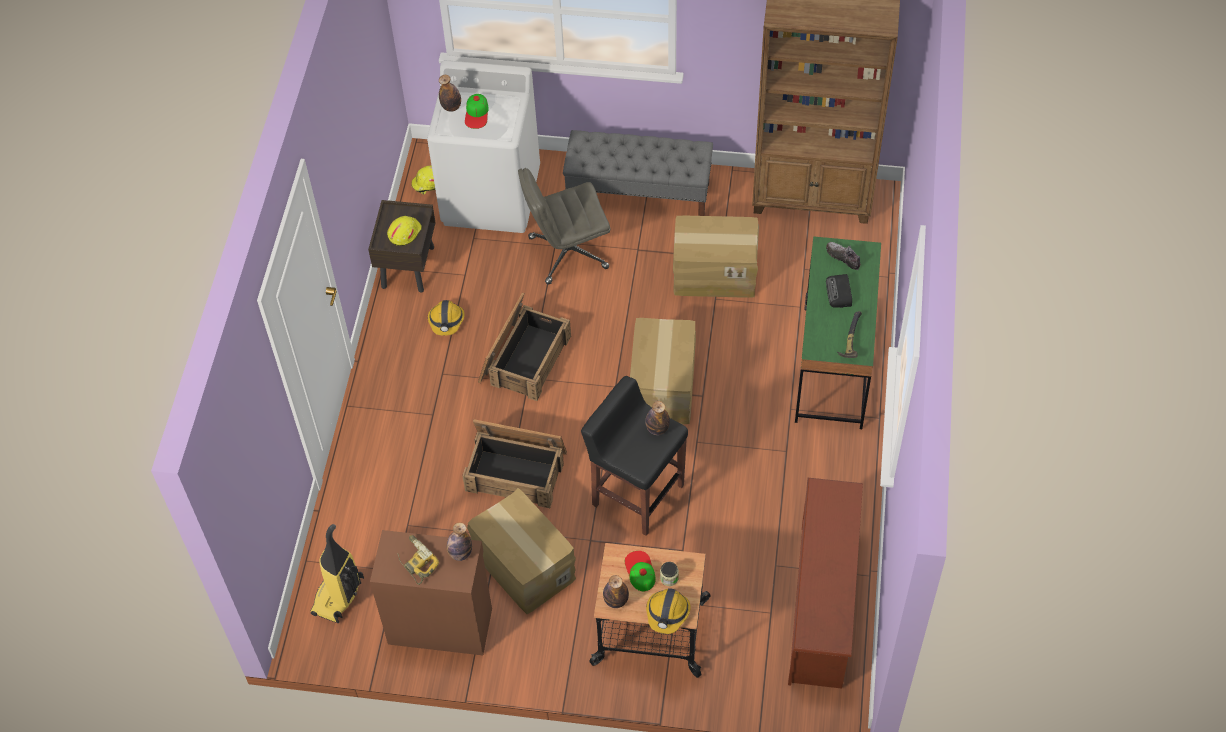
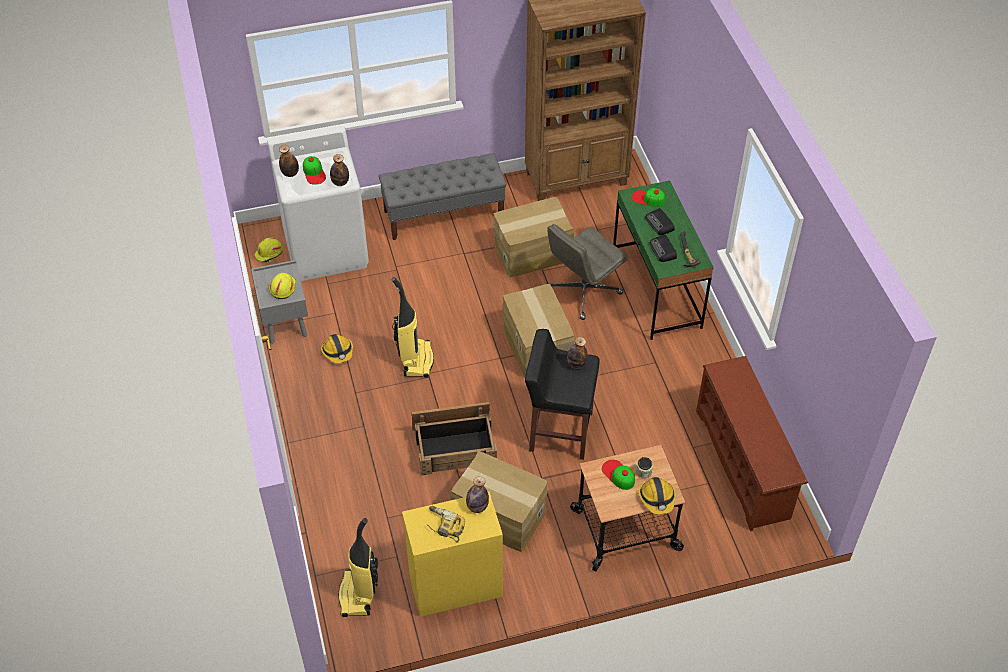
camera: 25 degrees left, 5 degrees down
(408, 266) = (284, 321): brown nightstand -> grey nightstand
(439, 624) = (454, 585): brown cabinet -> yellow cabinet
(524, 358) = (416, 359): crate -> vacuum cleaner
(567, 253) = (409, 272): grey office chair -> grey office chair (583, 292)
(616, 601) = (612, 503): bottle -> bottle (340, 182)
(825, 327) = (663, 251): none -> radio
(843, 257) = (648, 198): shoe -> cap

